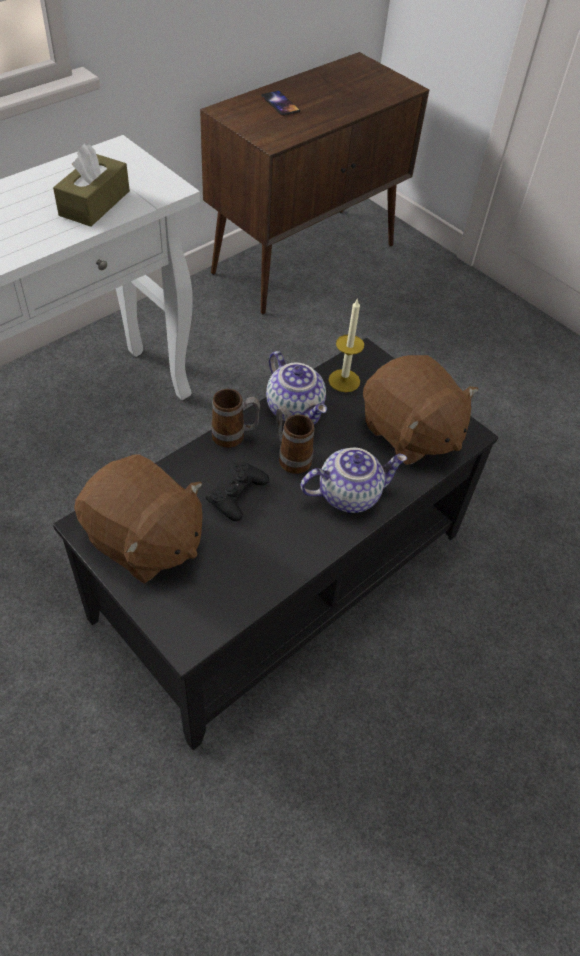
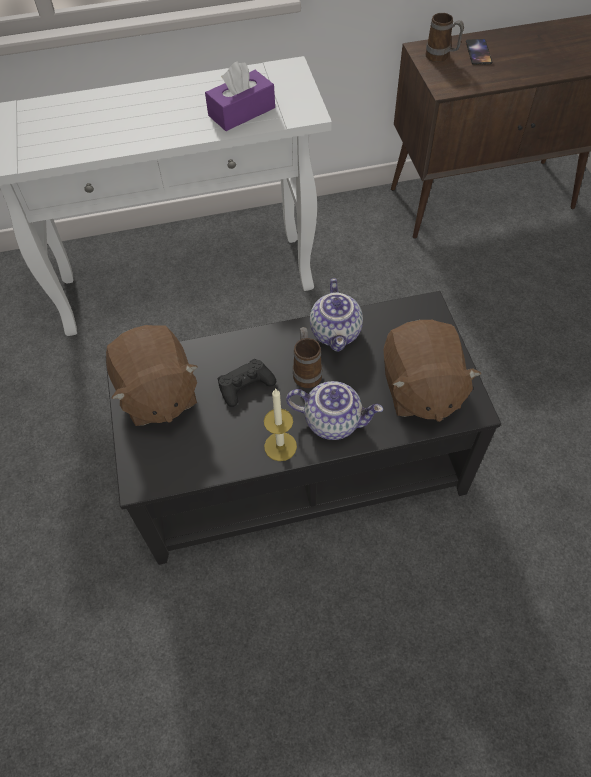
camera: 35 degrees right, 5 degrees up
(94, 203) = (241, 112): brown tissue box -> purple tissue box
(235, 437) = (273, 338): mug -> mug (441, 57)
(344, 380) = (394, 322): candle -> candle (280, 446)

